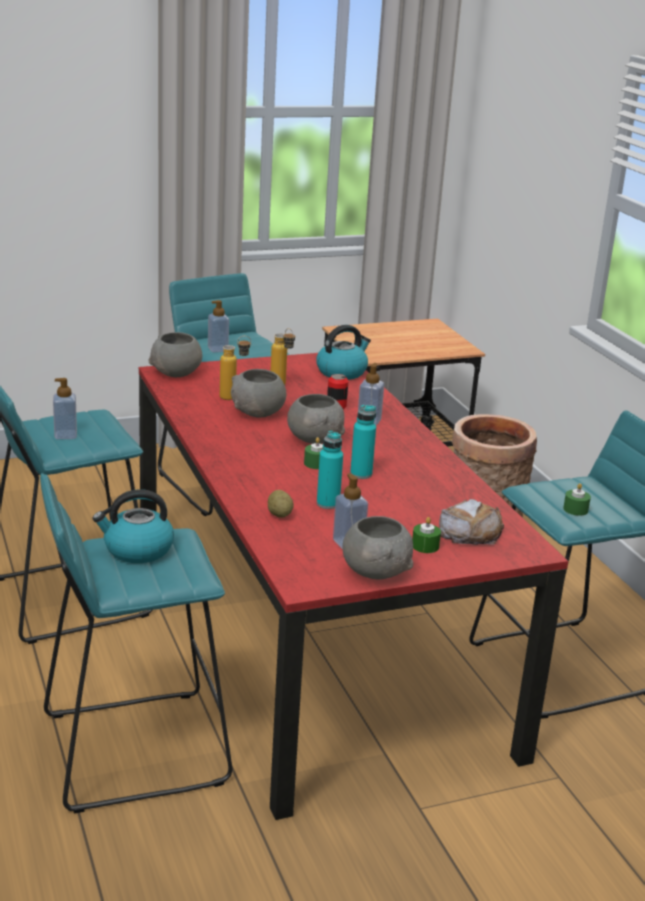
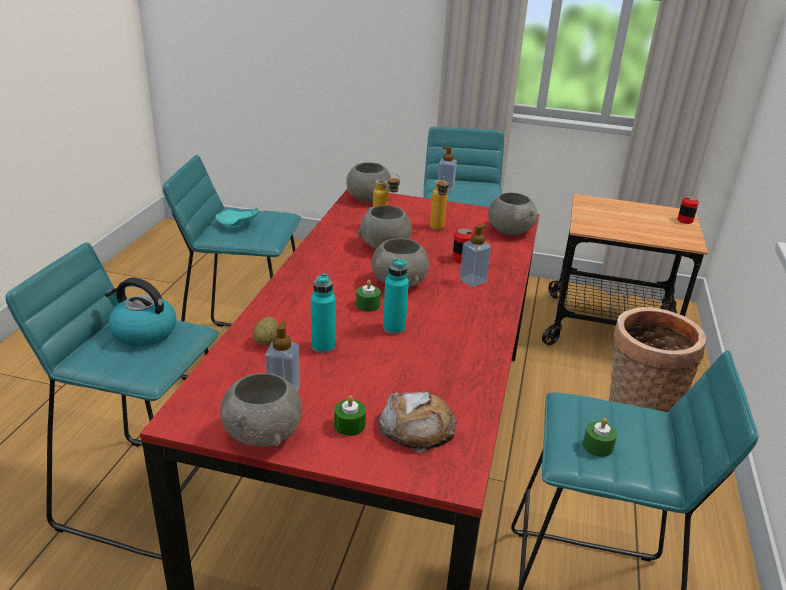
camera: 35 degrees right, 5 degrees up
(65, 435) = (237, 225): soap dispenser -> turquoise plate
(342, 372) = (509, 231): kettle -> grey bowl
(440, 330) = (685, 220): none -> can

